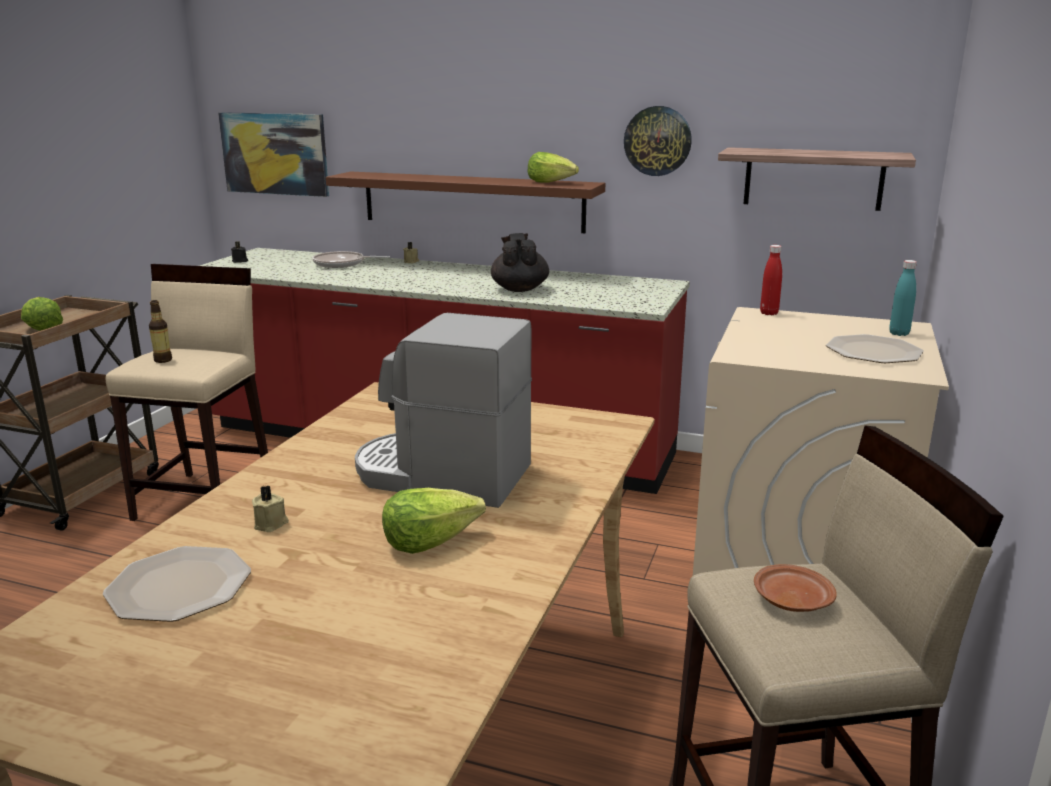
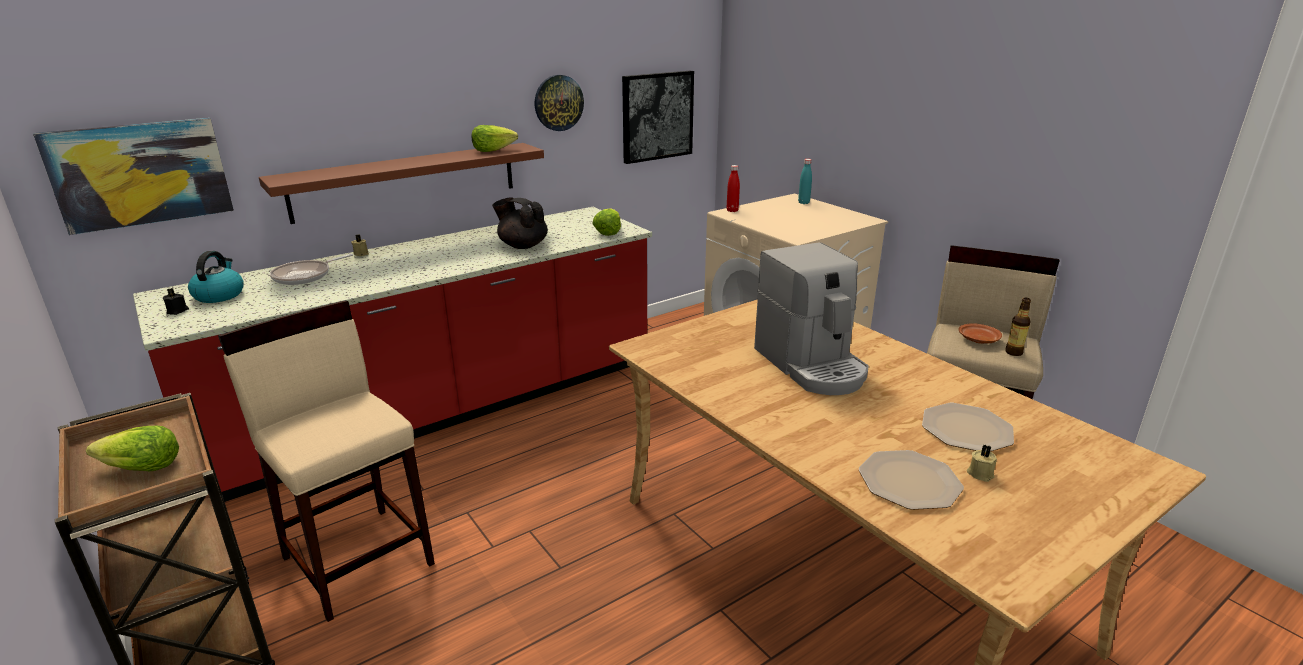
camera: 55 degrees left, 5 degrees up
(163, 360) = (323, 430): bottle -> bottle (1013, 352)
(271, 524) = (839, 433): beige candle -> beige candle (980, 473)
(278, 260) = (219, 295): none -> kettle
(429, 541) = (901, 391): lettuce -> lettuce (608, 232)
(441, 475) = (812, 365): coffee machine -> coffee machine turned 75 degrees counterclockwise
(813, 178) = (657, 116): shelf -> picture
(873, 351) = (824, 215): plate -> plate (965, 429)

